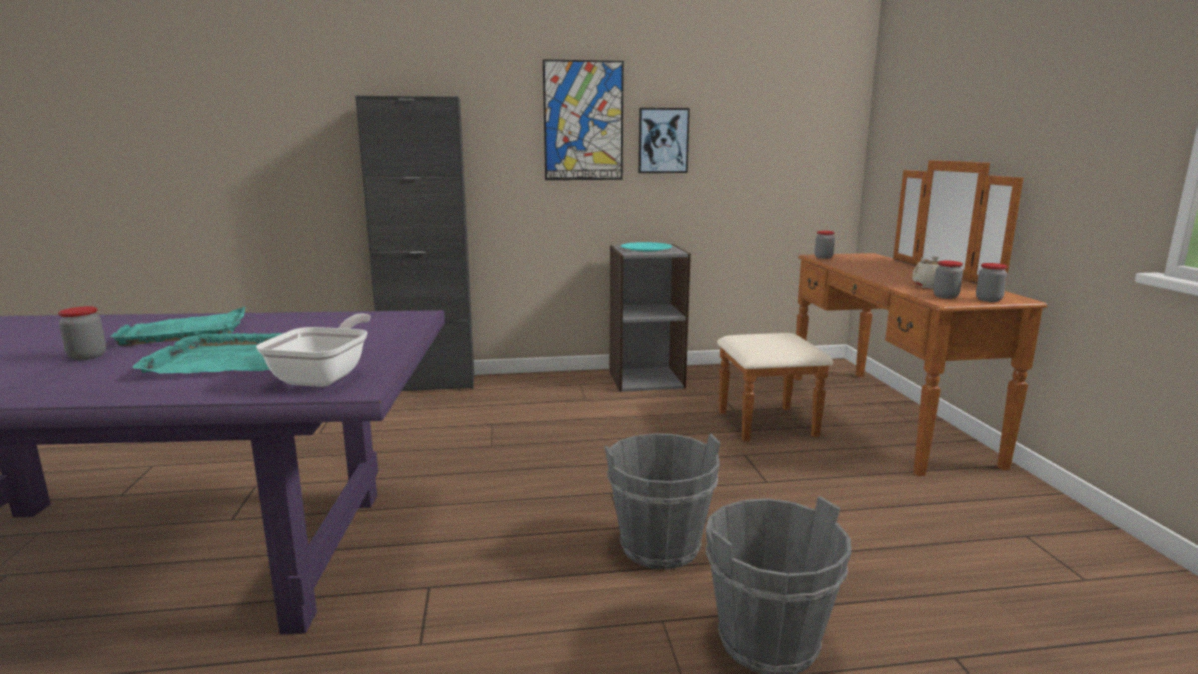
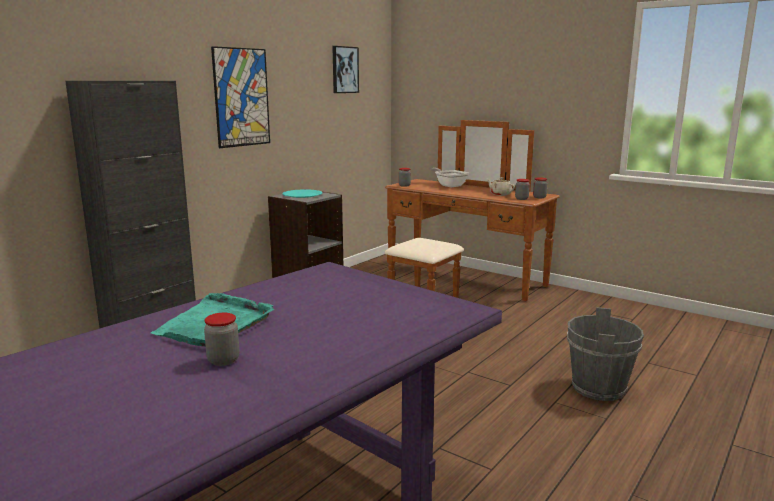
camera: 45 degrees left, 0 degrees up
(227, 359) = (335, 325): turquoise tray -> none
(326, 376) = (431, 311): frying pan -> frying pan (449, 185)
(660, 547) = (496, 375): grey bucket -> none
(663, 140) = (291, 111): picture -> picture (344, 70)

